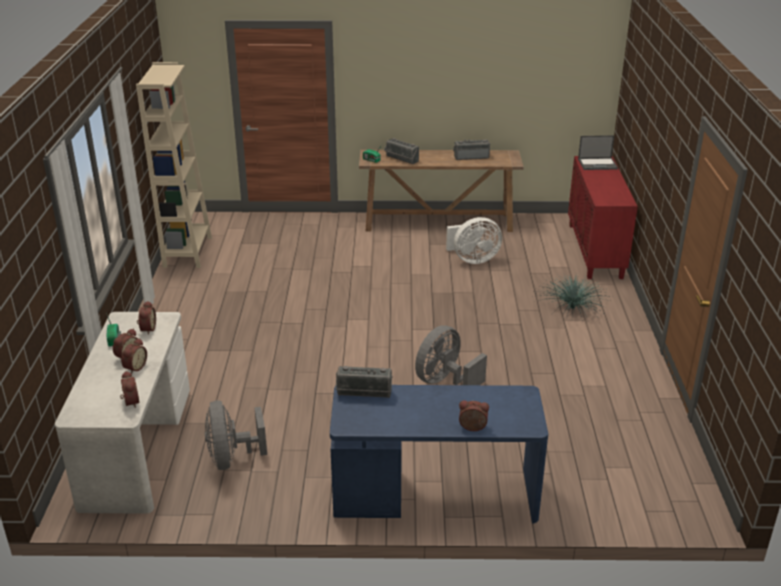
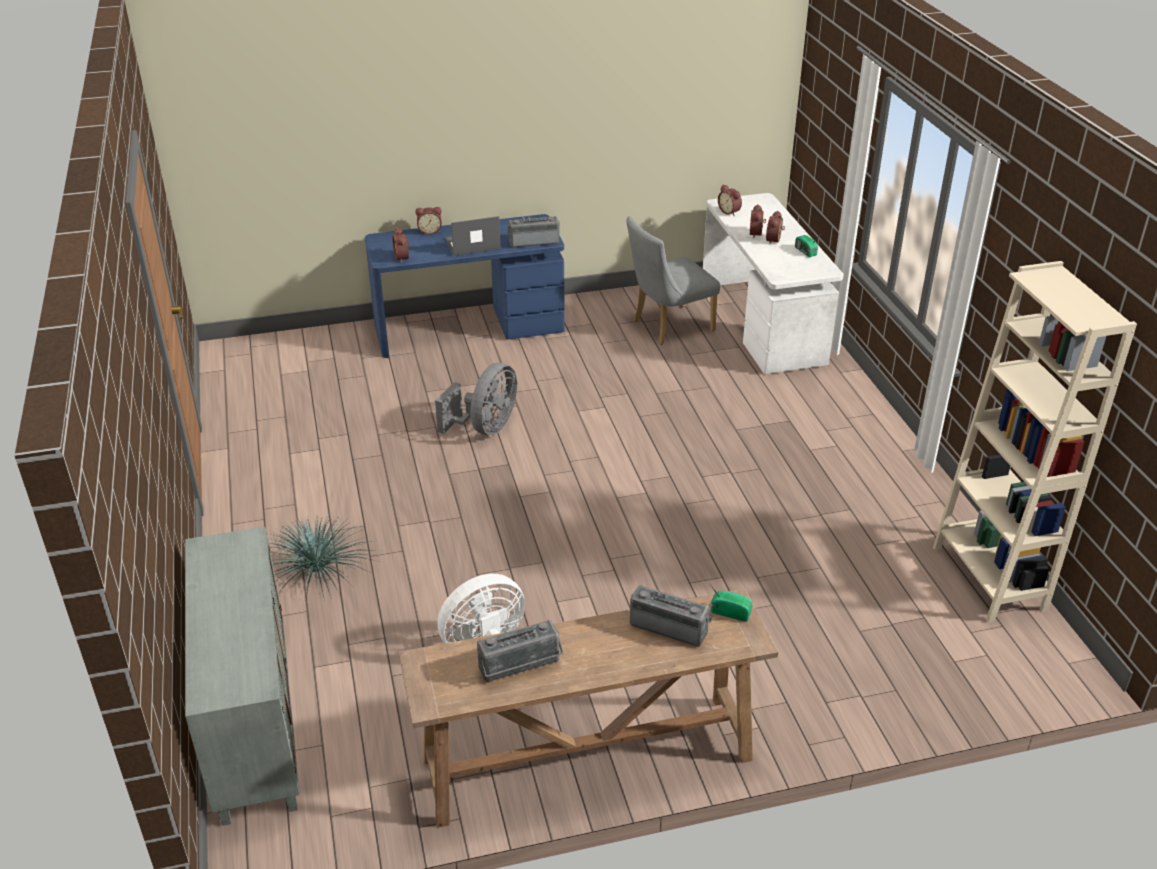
camera: 165 degrees right, 5 degrees up
(147, 329) = (785, 264): alarm clock -> alarm clock (403, 258)
(231, 458) = (667, 327): grey fan -> grey chair
(595, 251) = (253, 725): red cabinet -> grey cabinet
(598, 164) = (229, 670): laptop -> laptop (472, 244)

